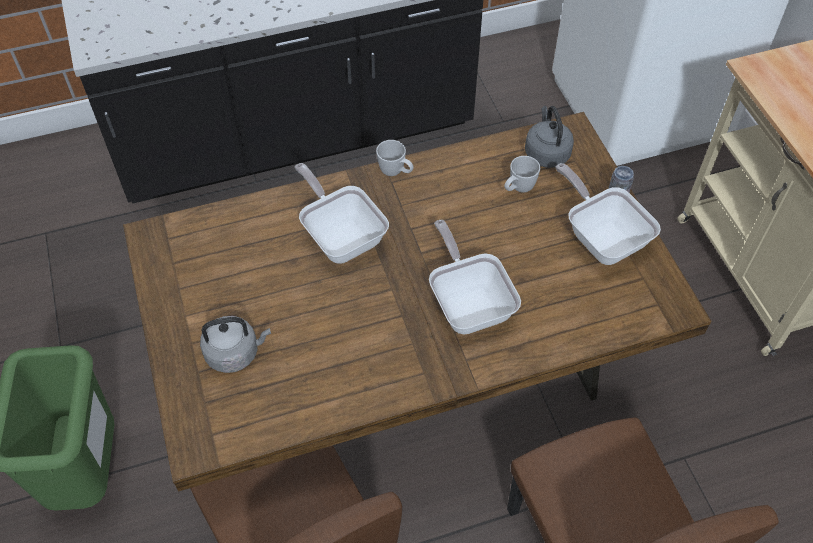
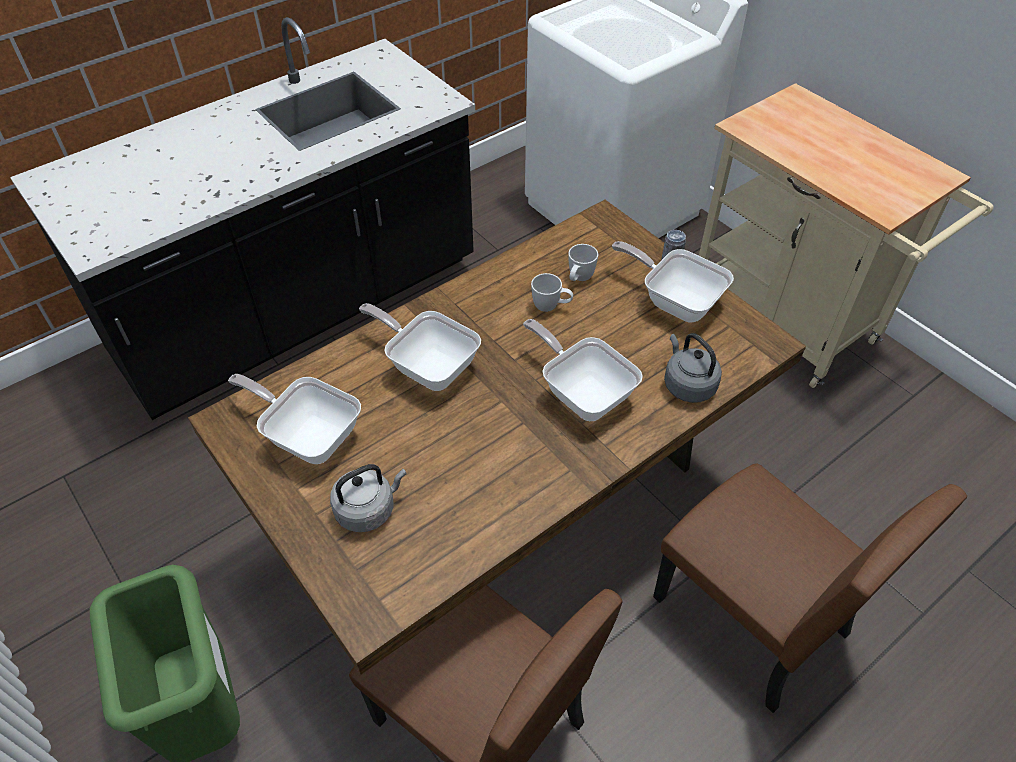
camera: 20 degrees left, 5 degrees down
(213, 270) = (308, 435): none -> frying pan
(396, 172) = (455, 294): white mug -> white mug (551, 307)
(546, 152) = (589, 241): grey kettle -> grey kettle (687, 384)

